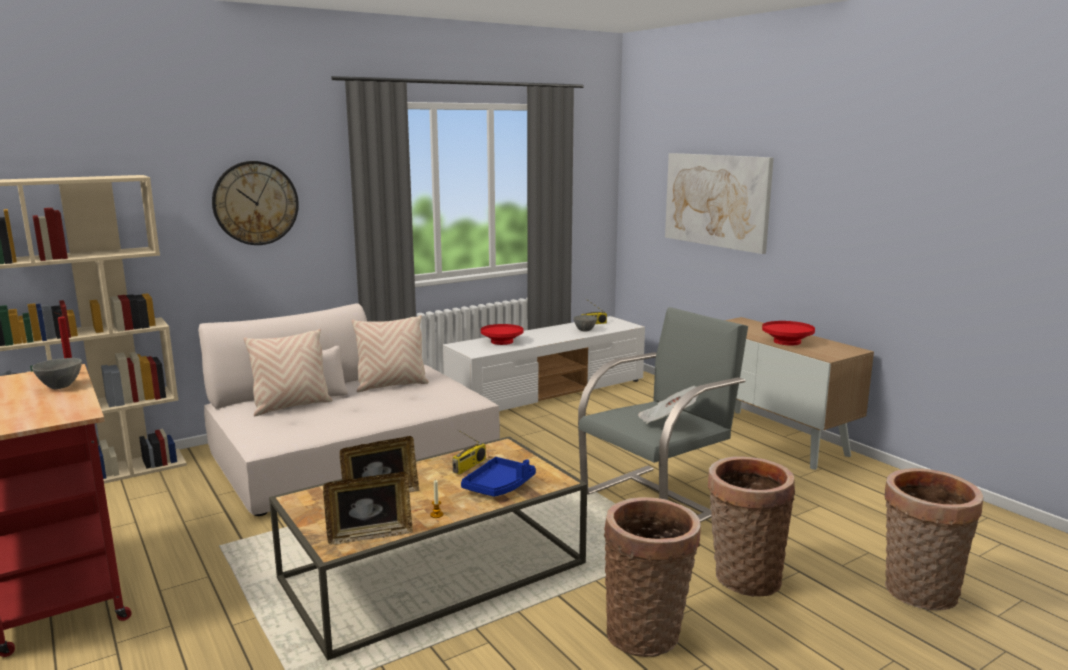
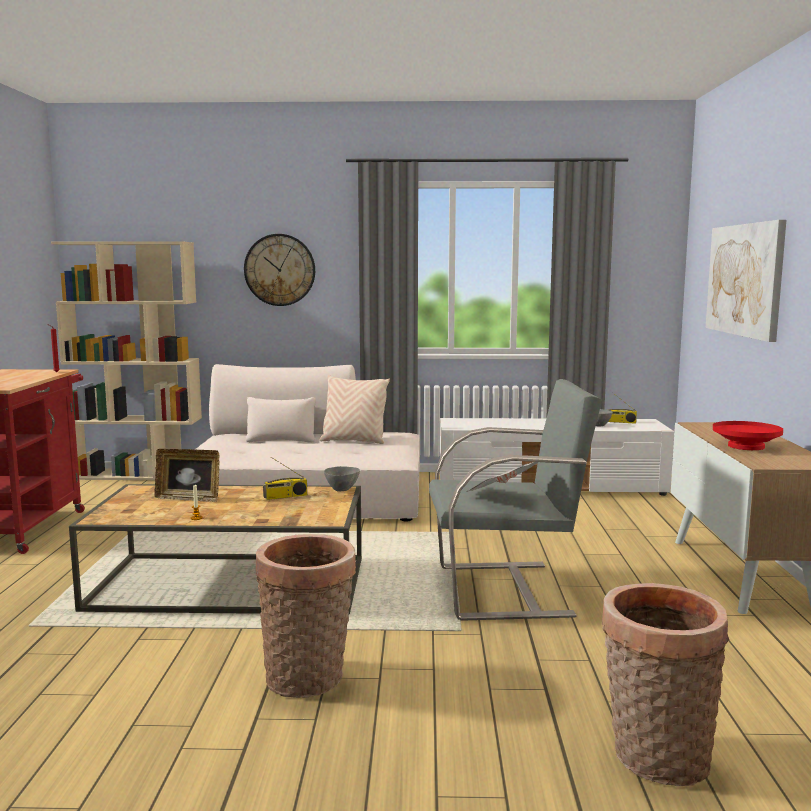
camera: 35 degrees right, 5 degrees down
(60, 386) = (34, 376): grey bowl -> grey bowl (342, 489)
(291, 406) = (257, 441): beige pillow -> none
(370, 535) = (131, 518): picture frame -> none
(499, 486) = (277, 513): blue tray -> none
(502, 342) = (495, 423): red bowl -> none
(743, 577) = (474, 673): basket -> none

